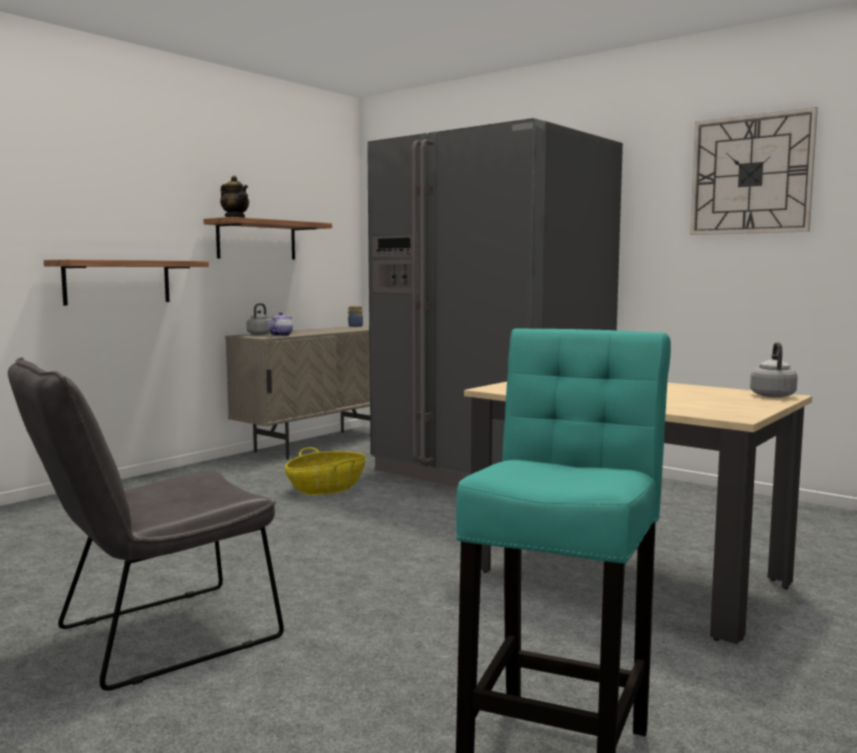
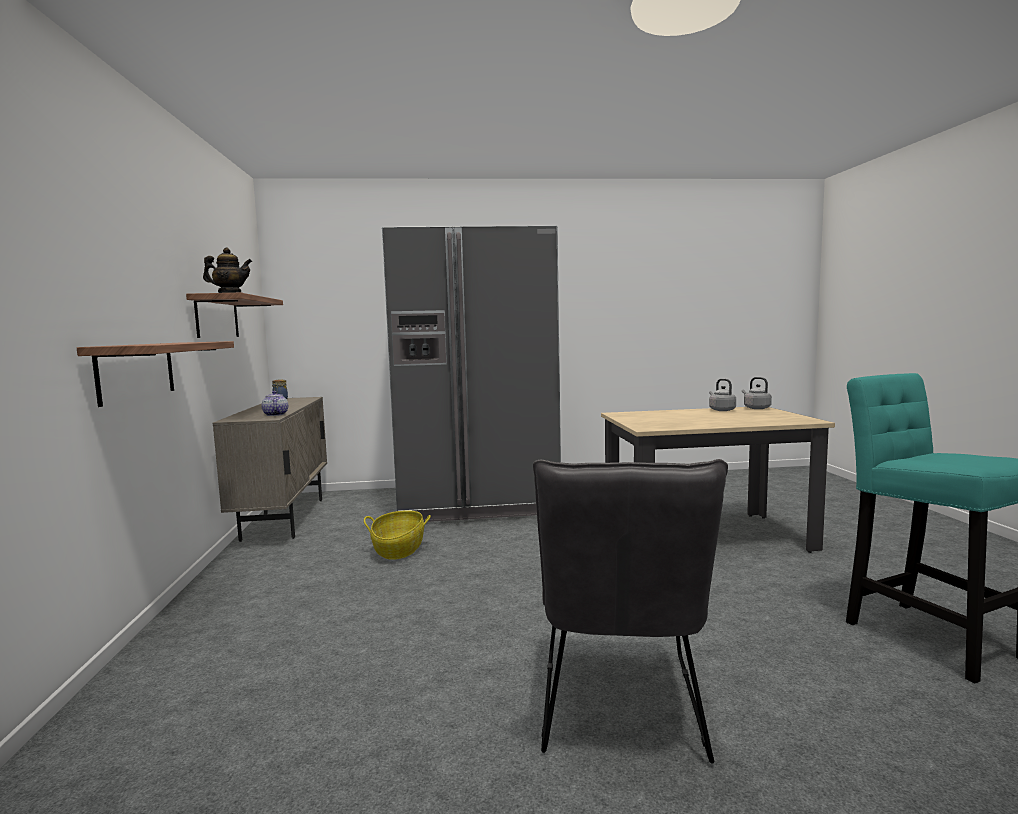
camera: 45 degrees left, 0 degrees up
(260, 334) = (243, 416): grey kettle -> grey kettle (721, 410)
(751, 174) = (619, 275): wall clock -> none

